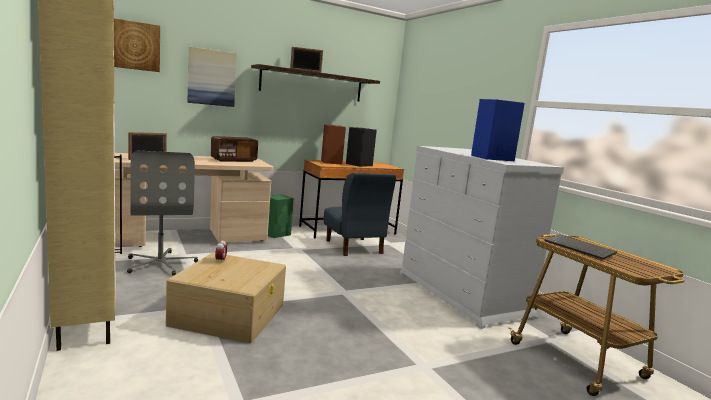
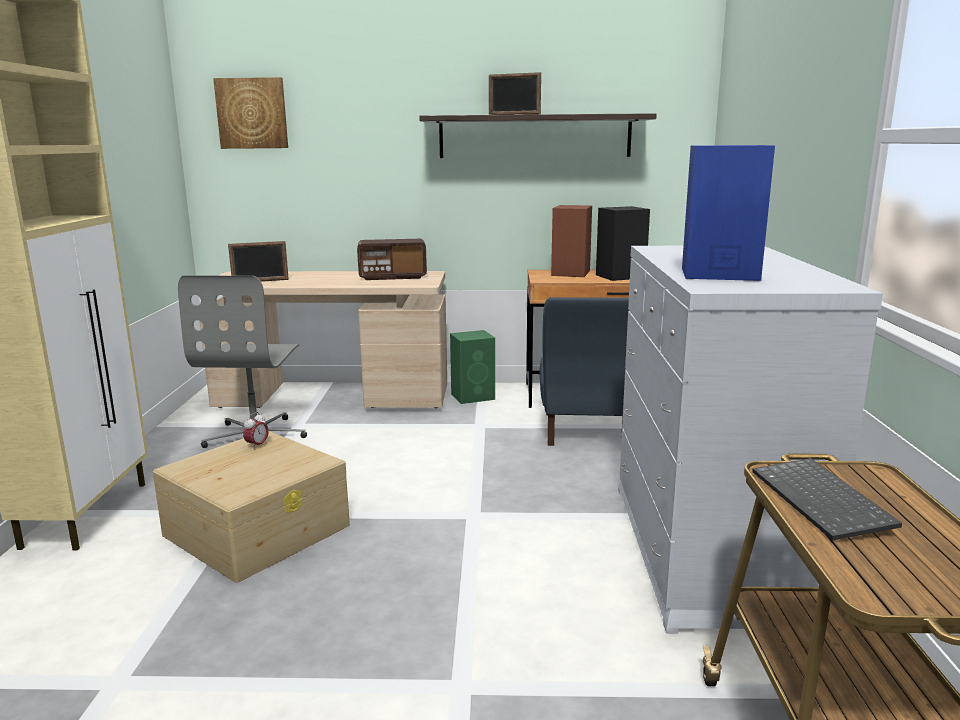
camera: 30 degrees right, 5 degrees up
(211, 77) = (364, 146): picture -> none

